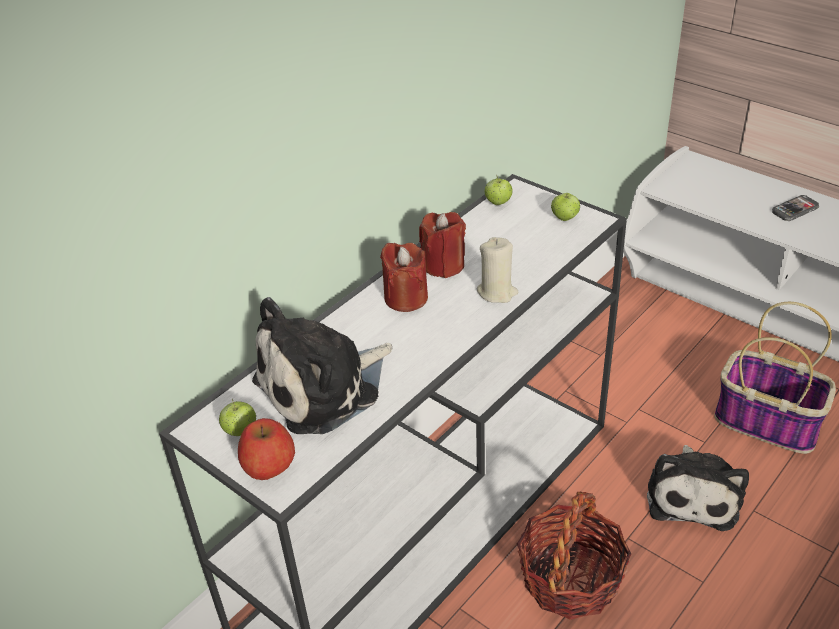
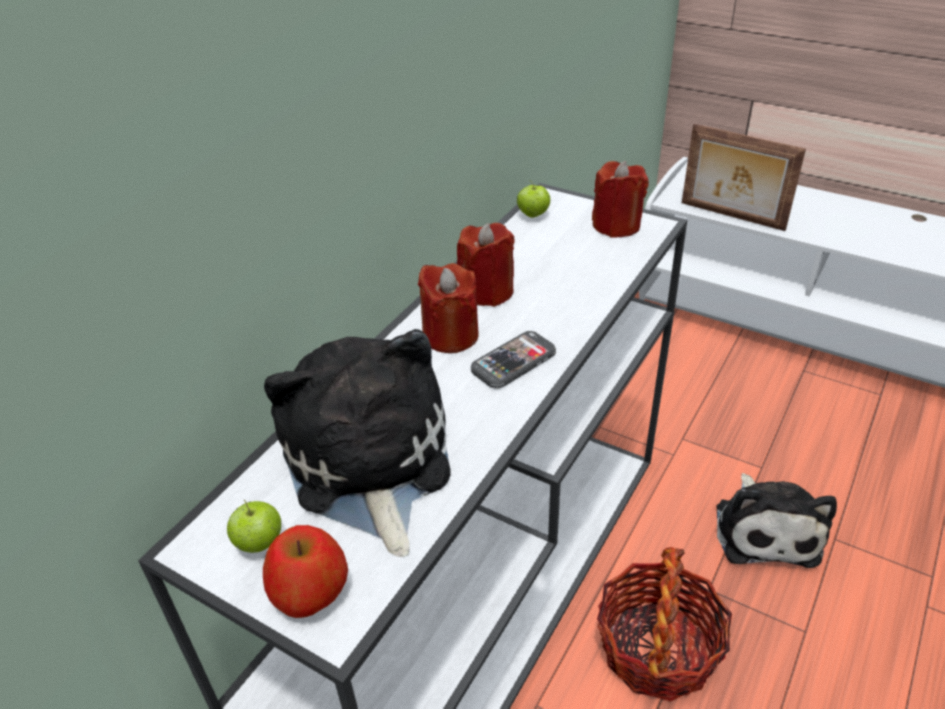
camera: 10 degrees left, 0 degrees up
(324, 387) = (368, 464): plush toy -> plush toy turned 120 degrees clockwise
(497, 292) = (563, 317): beige candle -> none
(564, 218) = (616, 225): apple -> red candle
(712, 209) = (731, 217): none -> picture frame
(768, 422) = (821, 438): basket -> none
(795, 209) = (815, 210): phone -> phone (513, 362)

